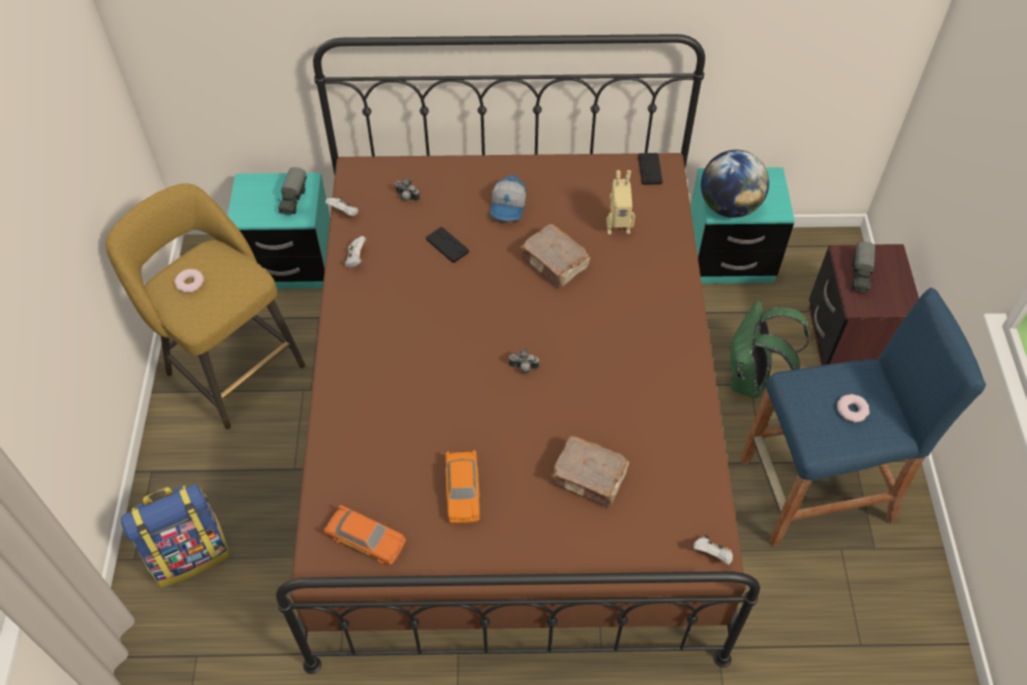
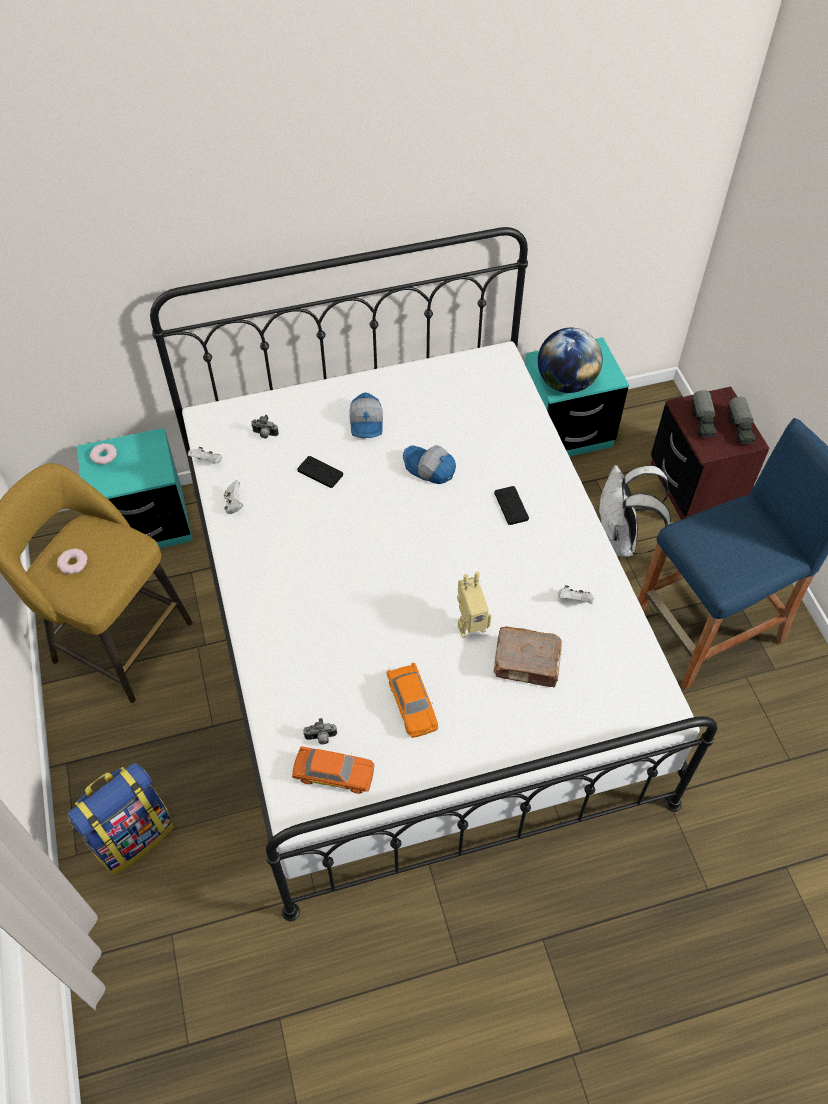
camera: 15 degrees left, 0 degrees up
(293, 199) = (144, 460): toy truck -> toy truck (740, 429)
(513, 425) = (413, 633): brown bed -> white bed
(523, 368) = (431, 574): camera -> camera (321, 738)
(554, 264) = (429, 469): brown book -> cap
(617, 225) = (476, 420): toy robot -> toy robot (470, 624)
(650, 169) = (489, 362): black game controller -> black game controller (511, 506)
(712, 554) = (661, 707): white game controller -> white game controller (575, 601)
(752, 380) = (620, 541): green backpack -> white backpack
(852, 410) = (744, 545): donut -> donut (104, 456)

